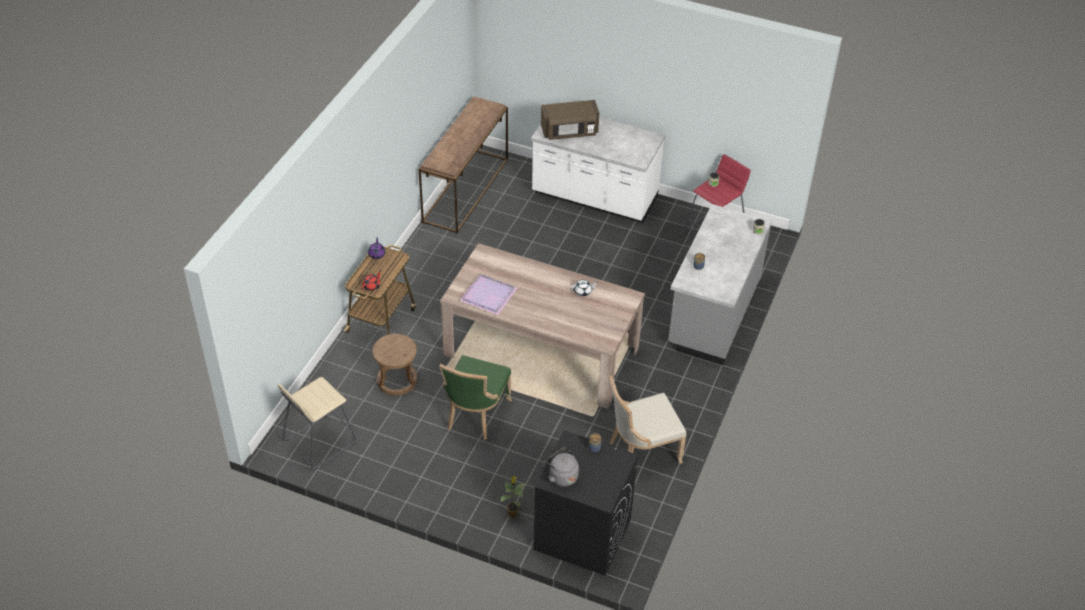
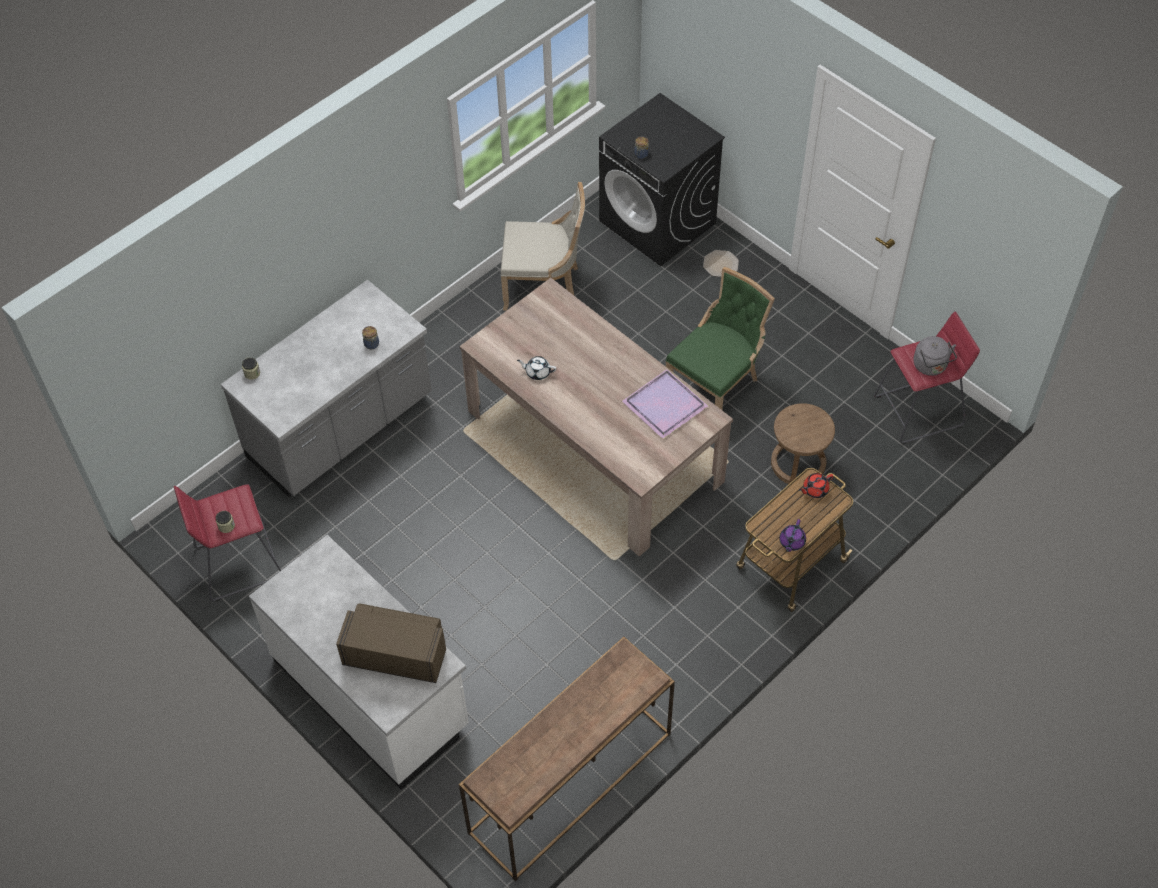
camera: 155 degrees left, 10 degrees up
(319, 442) = (918, 411): beige stool -> red stool
(513, 513) = (721, 264): potted plant -> plate
(561, 476) = (691, 137): grey kettle -> grey kettle (931, 366)

